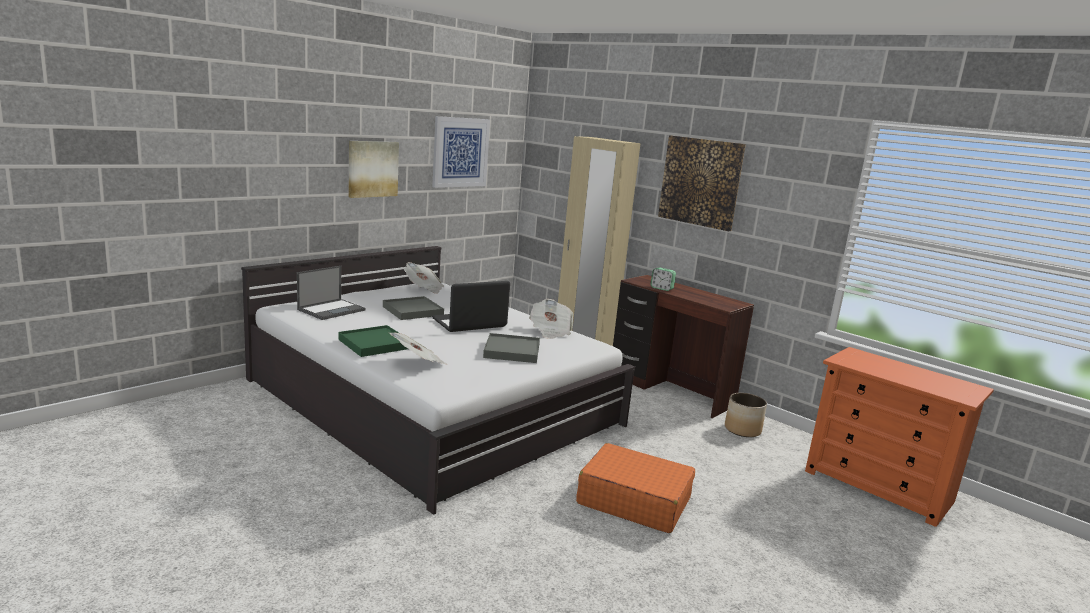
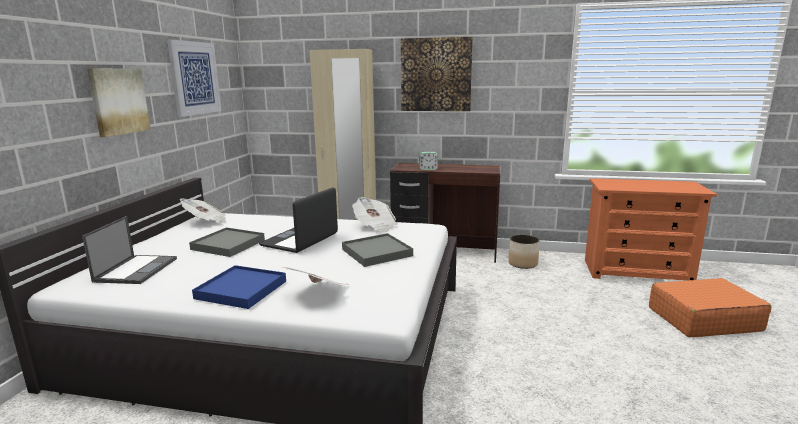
camera: 30 degrees left, 0 degrees up
(374, 344) = (241, 290): green tray -> blue tray
(633, 501) = (541, 349): orange suitcase -> orange suitcase (703, 319)

